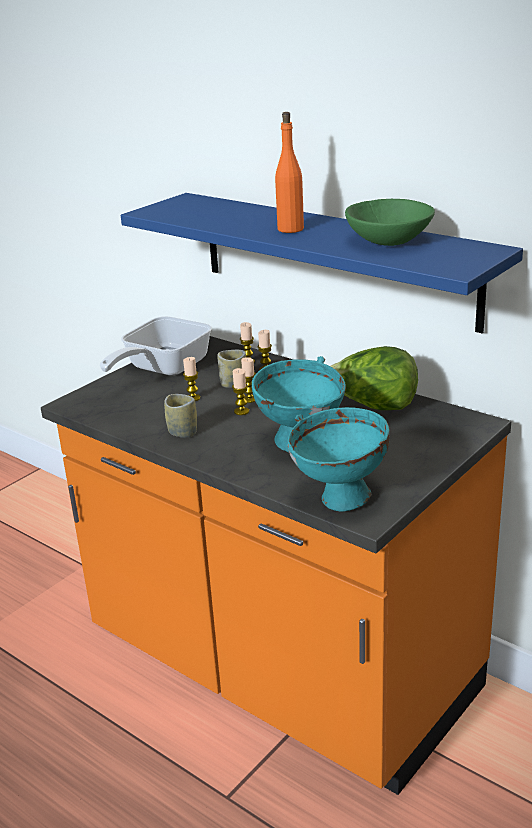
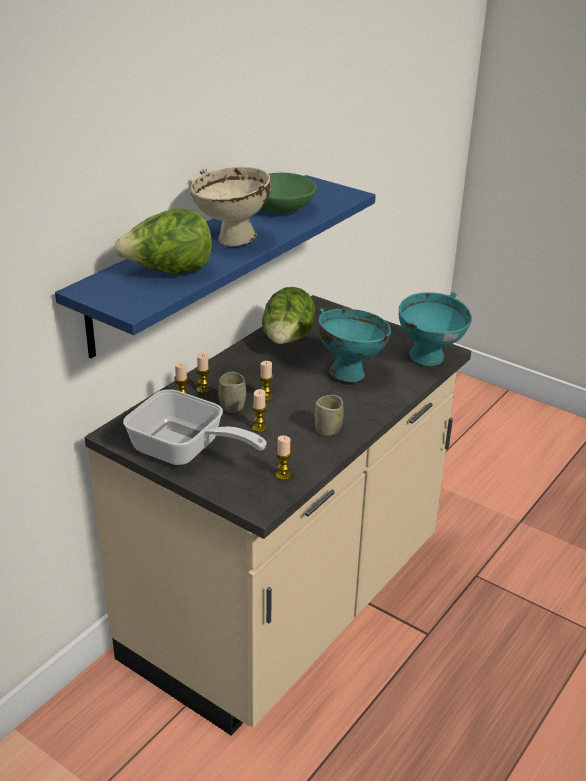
camera: 95 degrees left, 5 degrees up
(216, 215) = (169, 272): none -> lettuce
(241, 411) = (290, 401): candle -> candle (283, 475)
(280, 668) = (287, 604): orange counter -> beige counter
(290, 229) = (232, 241): orange bottle -> beige bowl

